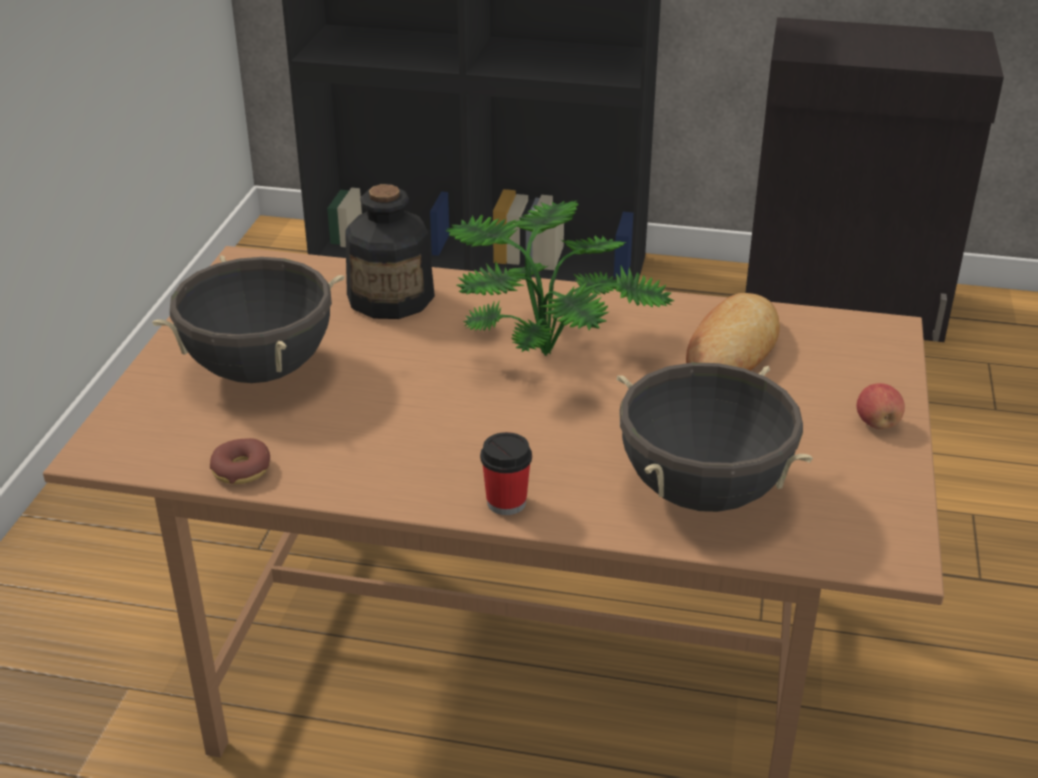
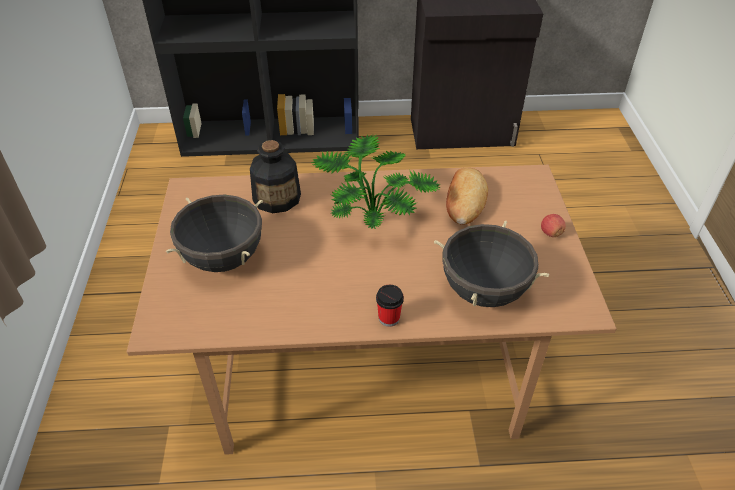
camera: 15 degrees left, 10 degrees up
(241, 470) = (240, 326): donut -> none

